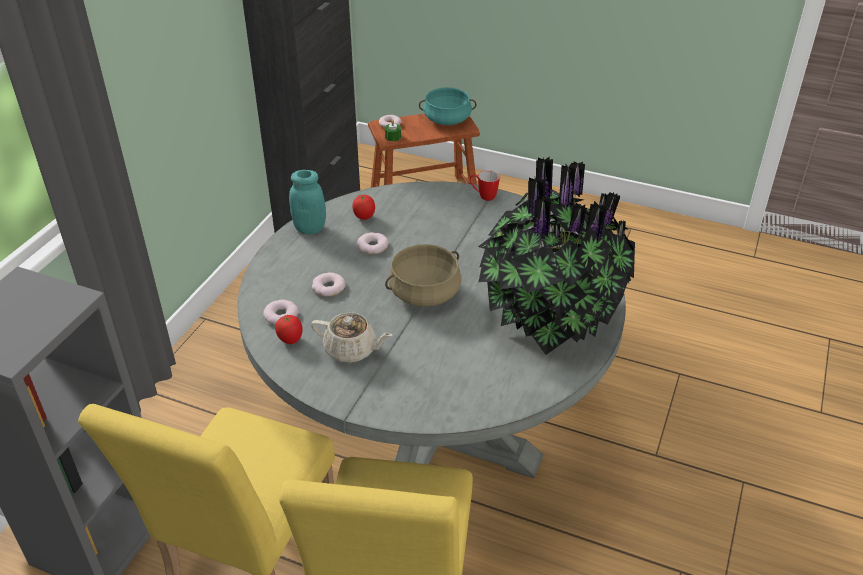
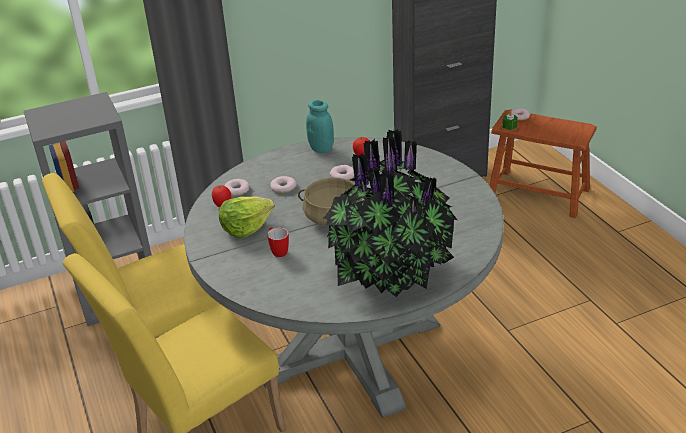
camera: 45 degrees right, 5 degrees down
(351, 350) = (246, 227): beige teapot -> lettuce
(447, 120) = (568, 129): turquoise cooking pot -> none
(483, 196) = (462, 176): mug -> mug (278, 251)

